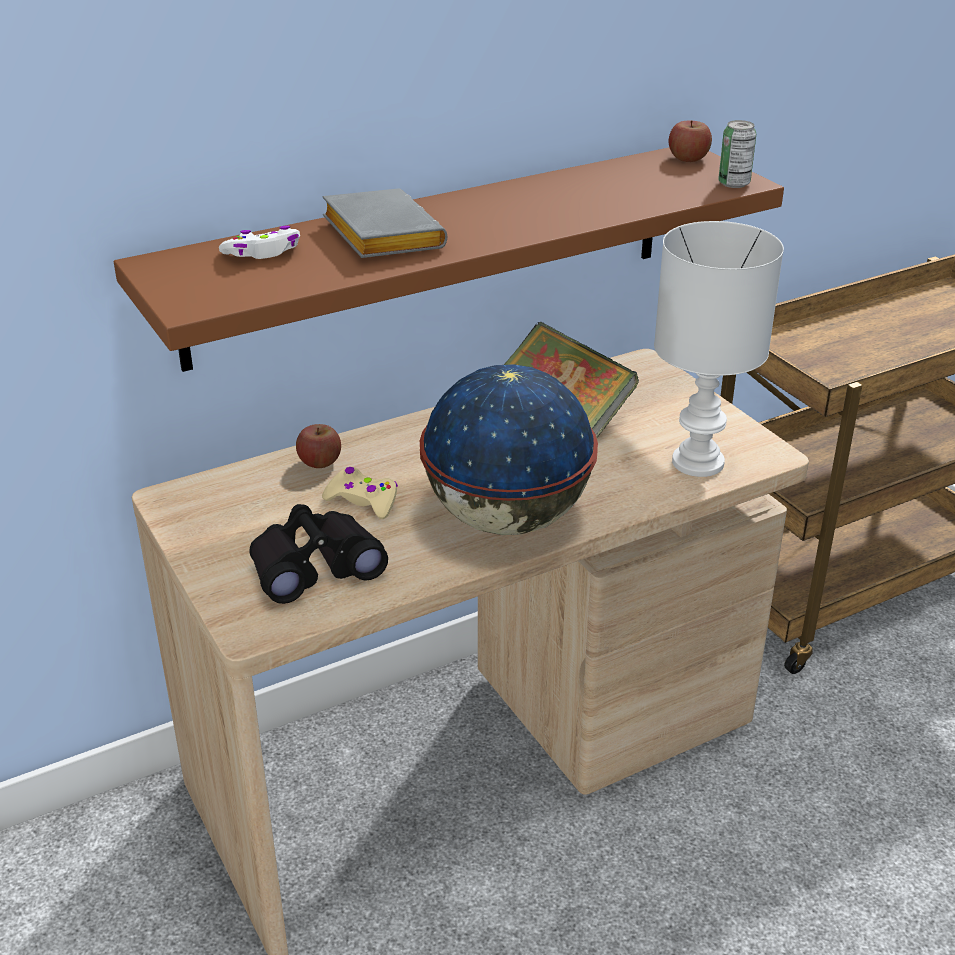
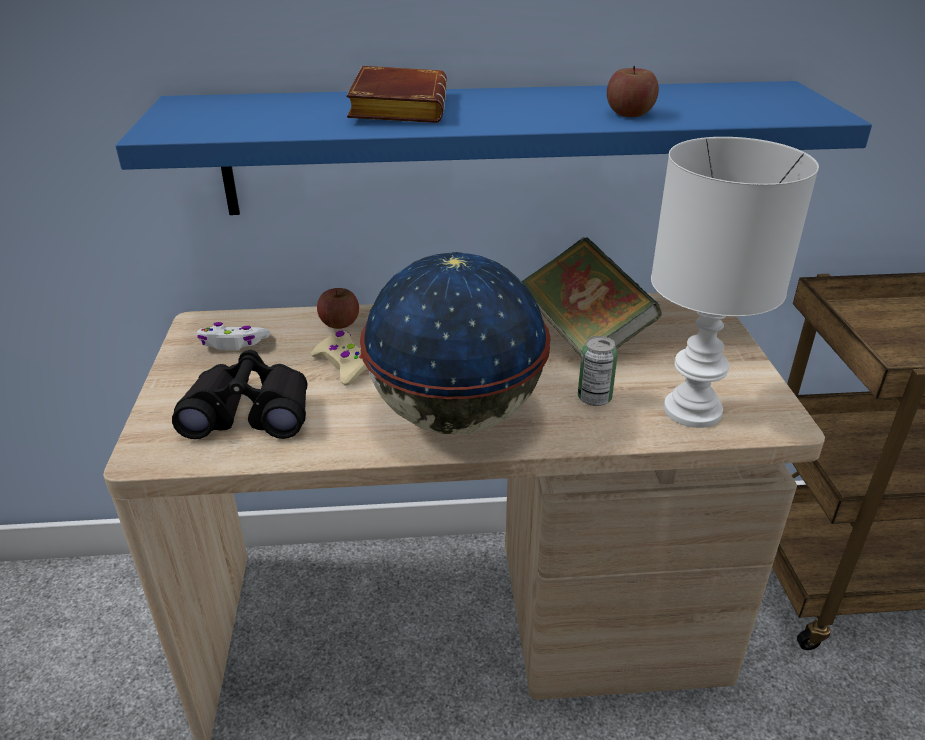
camera: 25 degrees right, 0 degrees up
(263, 253) = (279, 106): white game controller -> white game controller (233, 343)
(378, 235) = (395, 107): grey book -> brown book
(433, 253) = (485, 149): brown shelf -> blue shelf
(688, 158) = (779, 90): apple -> apple (629, 113)
(734, 183) = (811, 114): can -> can (594, 398)

